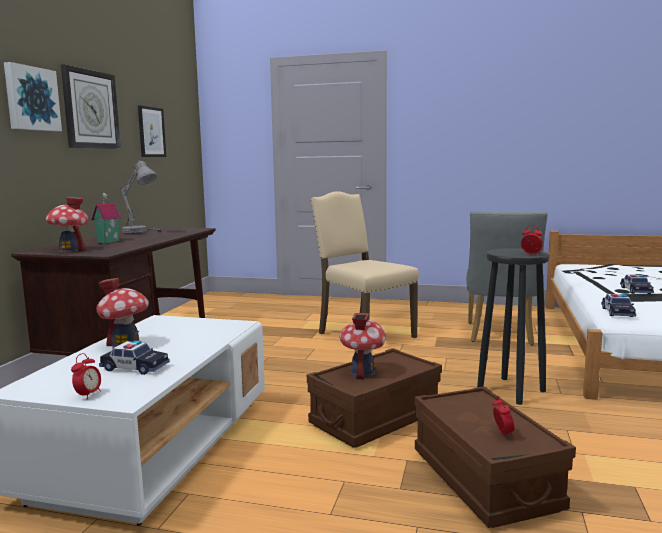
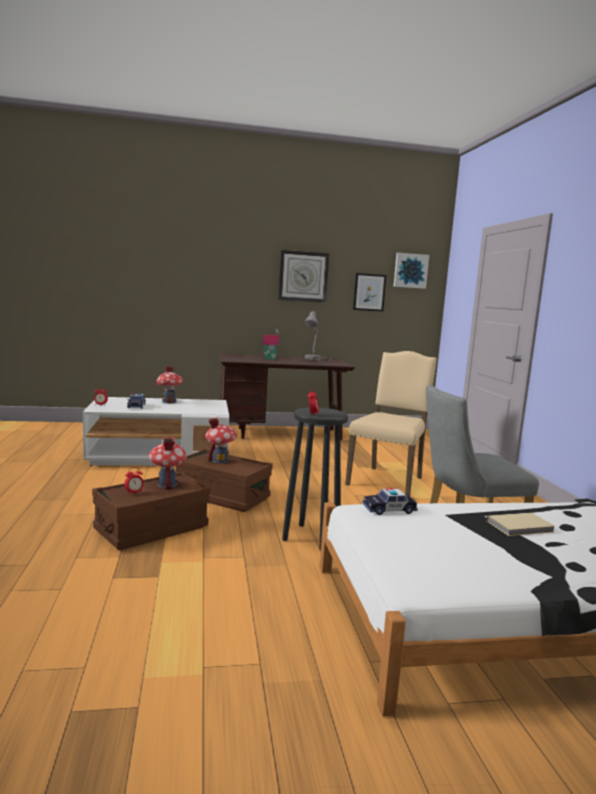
camera: 65 degrees right, 0 degrees up
(31, 99) = (252, 271): picture -> picture (410, 270)
(70, 250) = (234, 357): toy house -> toy house (167, 484)
(636, 290) = (521, 527): toy car -> beige book

